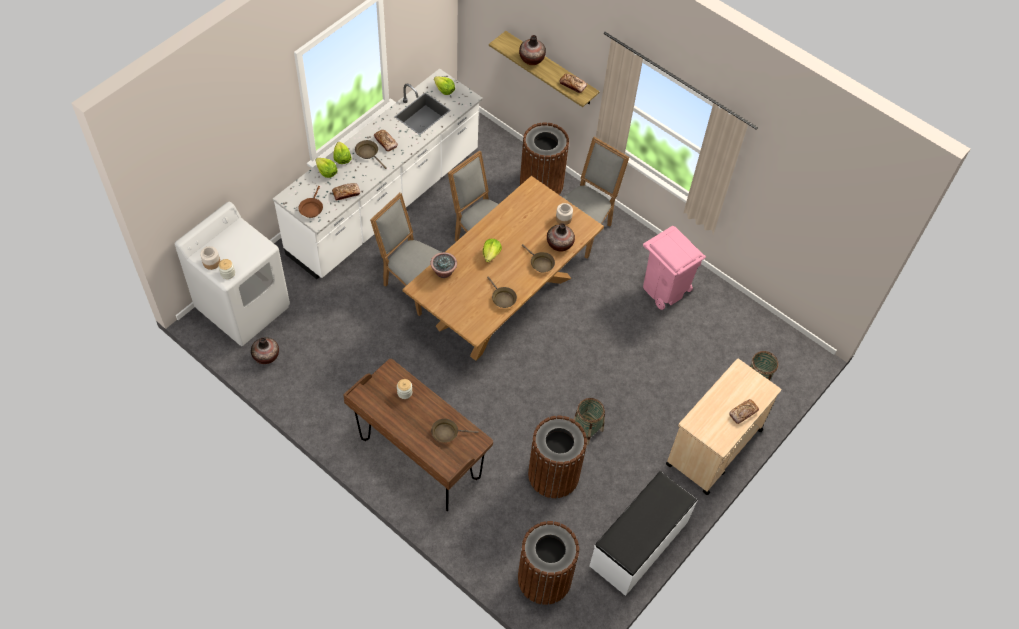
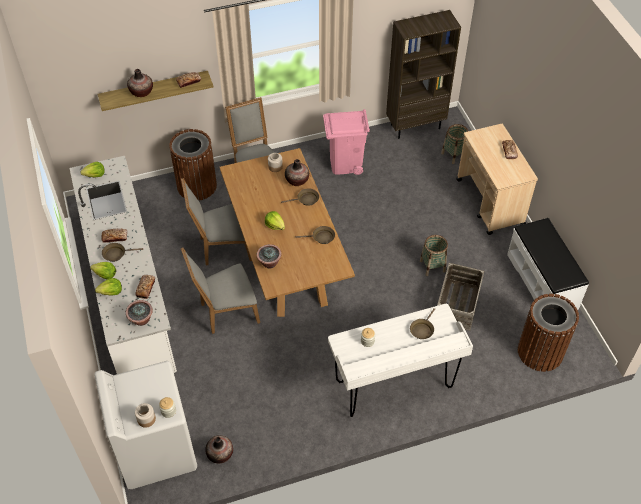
camera: 55 degrees left, 5 degrees down
(311, 208) = (141, 320): brown frying pan -> potted plant
(419, 460) = (394, 385): brown desk -> white desk
(553, 475) = (458, 304): brown trash can -> crate
(769, 328) = (415, 126): none -> brown bookcase

